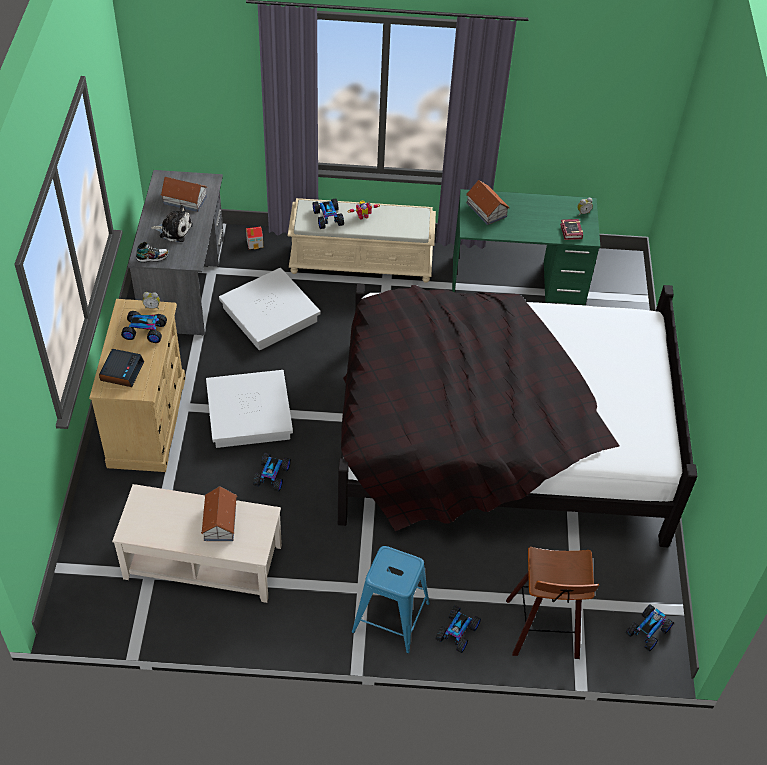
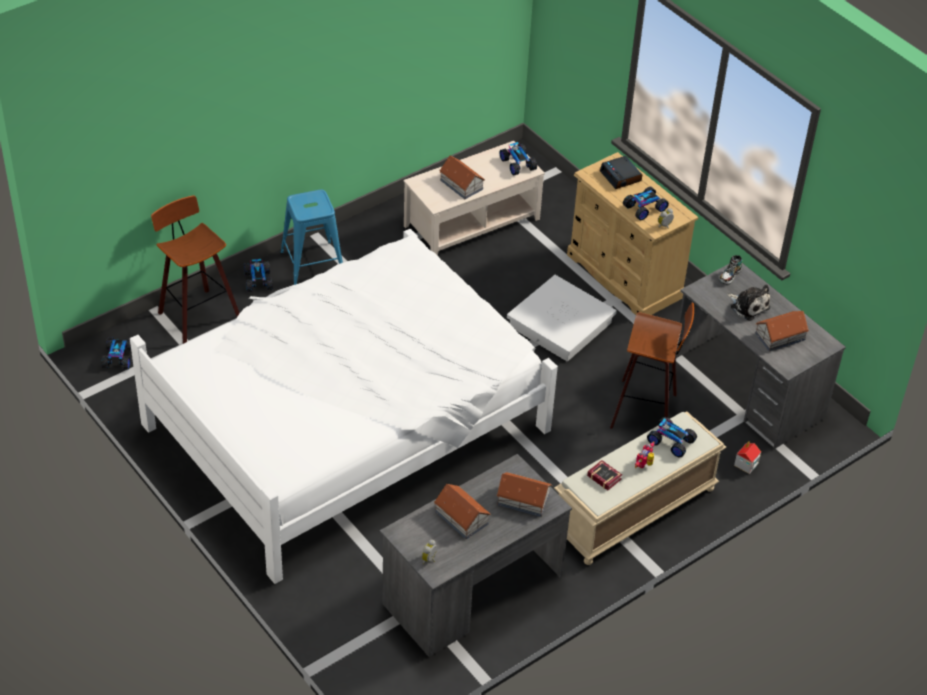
camera: 140 degrees right, 5 degrees down
(174, 230) = (748, 306): plush toy -> plush toy turned 105 degrees counterclockwise
(270, 314) = (646, 409): white storage box -> stool
(272, 475) = (491, 296): toy car -> toy car (517, 164)
(499, 440) = (347, 425): black bed -> white bed
(518, 281) = (472, 590): green desk -> grey desk
(538, 223) = (461, 517): none -> toy house
(570, 232) = (421, 527): book -> book (603, 476)

